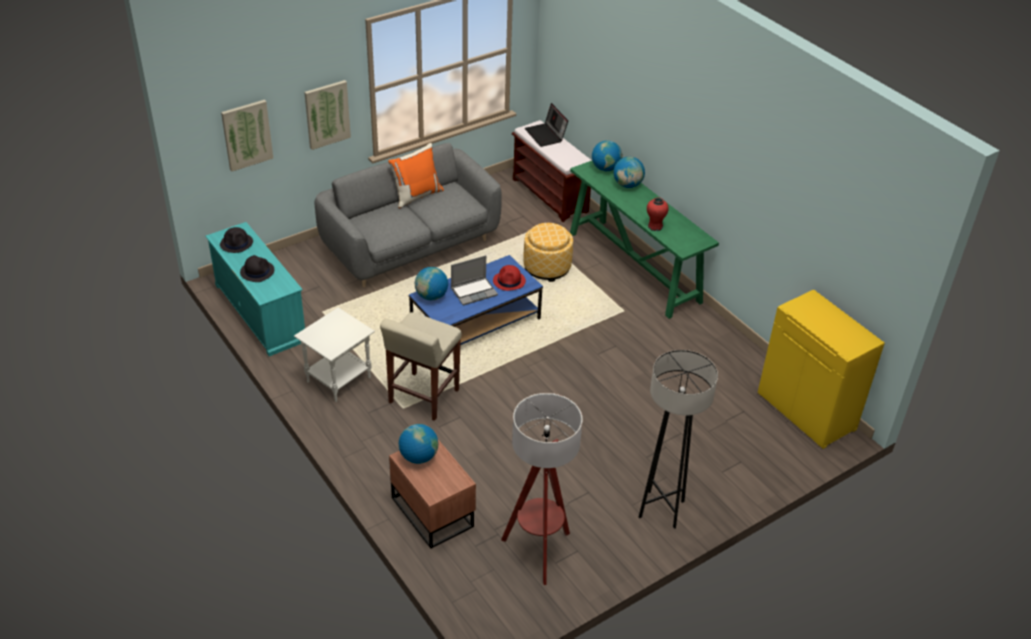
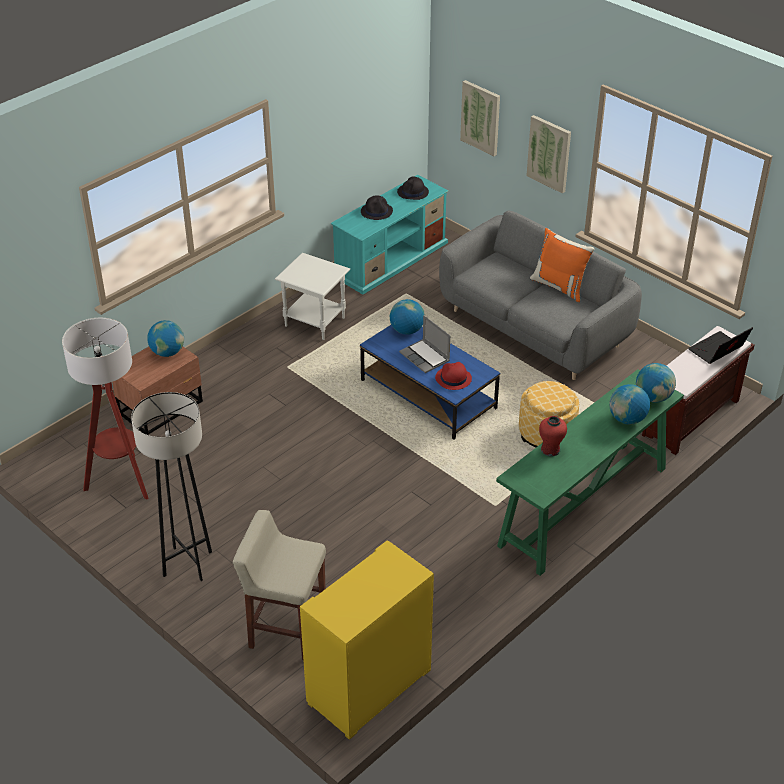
camera: 80 degrees right, 0 degrees up
(423, 397) = (306, 377): beige stool -> beige stool (286, 629)

